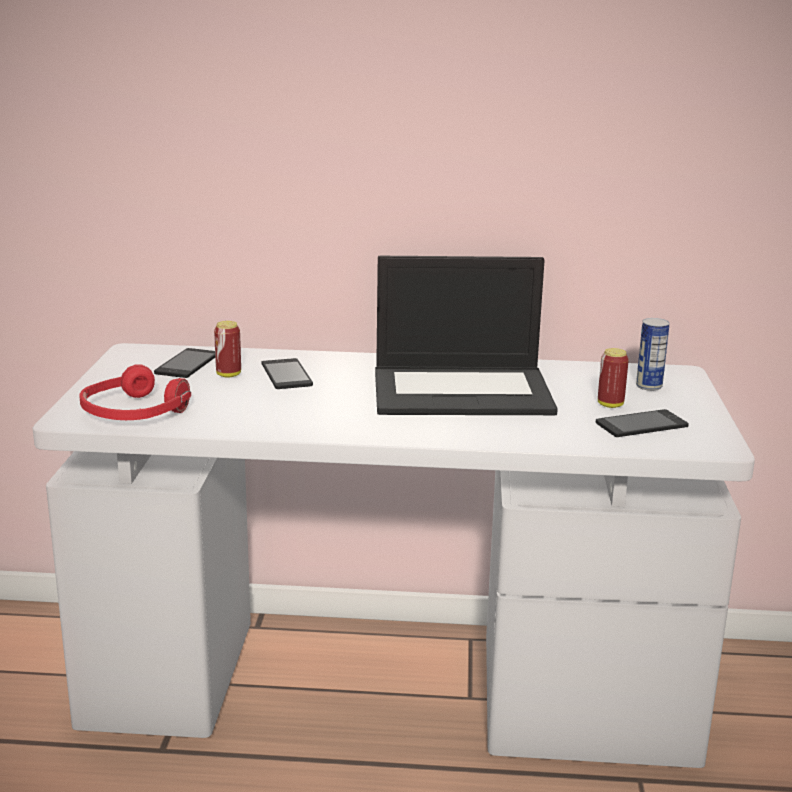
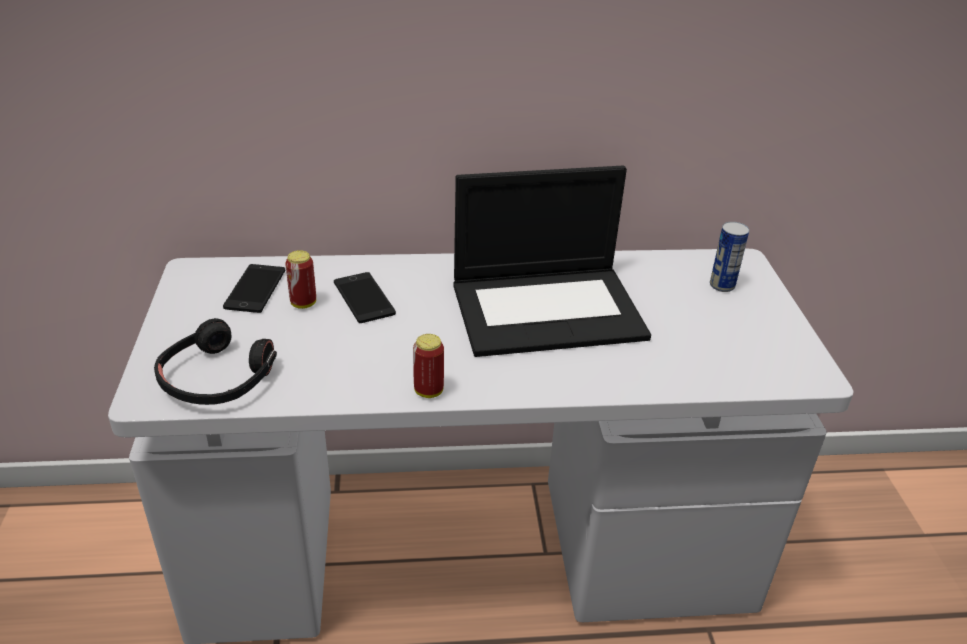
camera: 10 degrees left, 15 degrees up
(134, 412) = (217, 378): red headphones -> black headphones
(610, 405) = (695, 318): can -> can (428, 391)
(641, 425) = (734, 348): phone -> none

